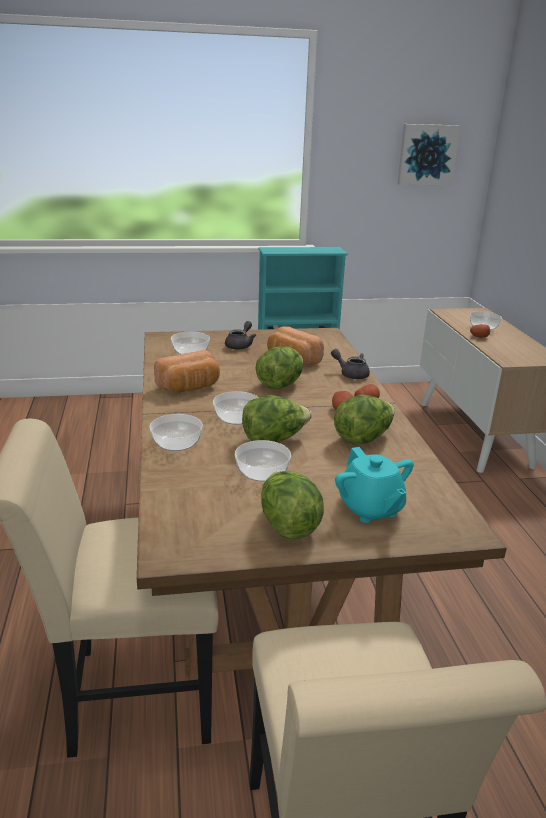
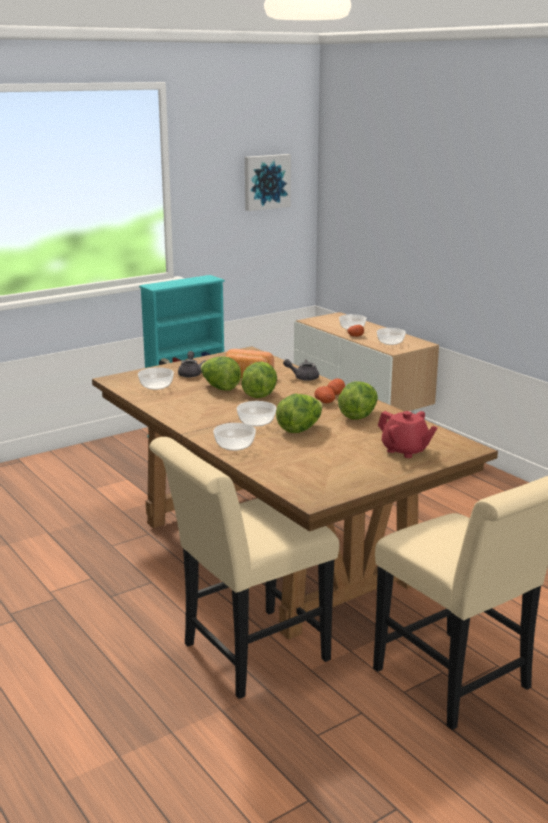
camera: 25 degrees left, 5 degrees down
(190, 387) = (193, 410): bread -> none
(261, 472) = (315, 448): bowl -> bowl (390, 342)
(288, 524) = (366, 469): lettuce -> lettuce (220, 388)
(370, 509) = (405, 450): turquoise teapot -> red teapot

